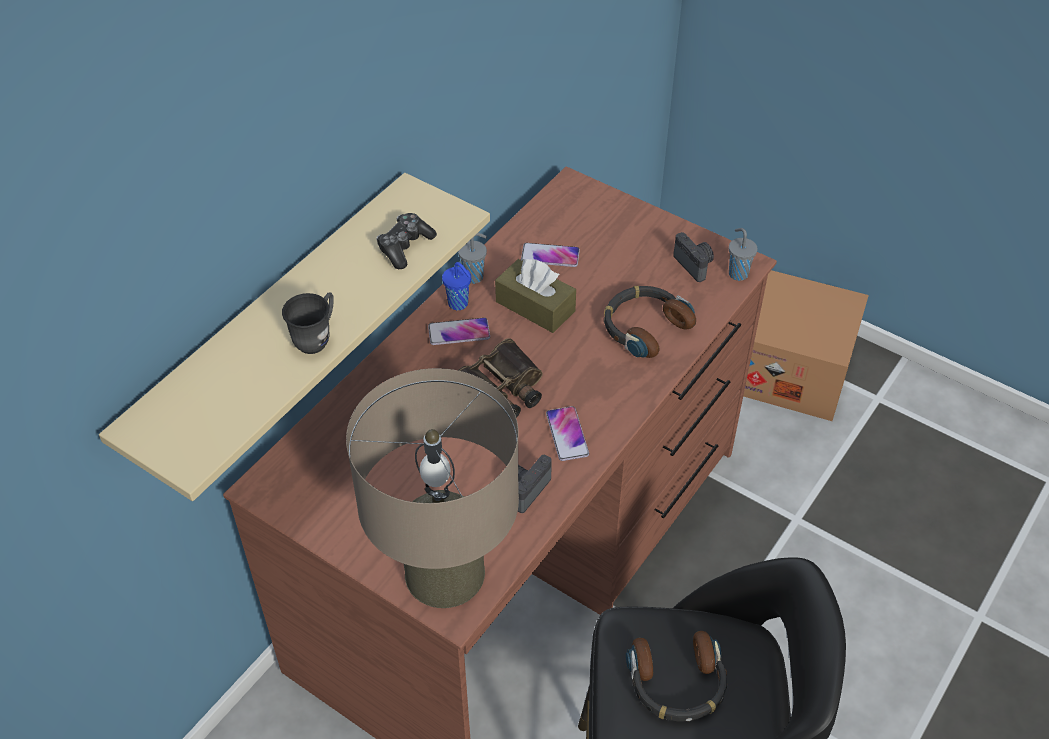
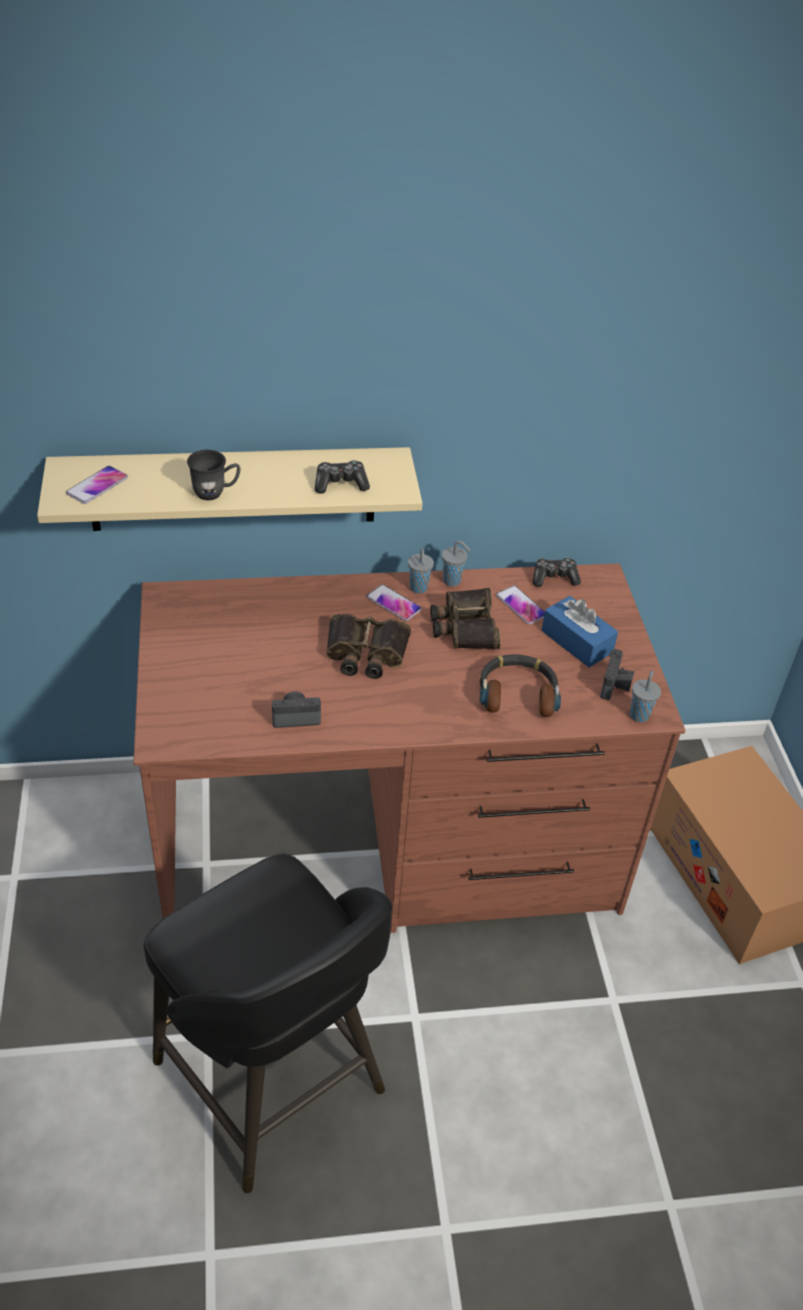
camera: 45 degrees right, 5 degrees down
(444, 572) = (184, 718): beige table lamp -> none
(459, 304) = (418, 589): blue cup -> grey cup
(535, 306) = (464, 626): brown tissue box -> binoculars
(540, 214) = (554, 578): none -> game controller
(567, 434) = (368, 710): phone -> phone (97, 486)
(625, 252) = (576, 641): none -> blue tissue box
(677, 684) = (258, 929): headphones -> none

